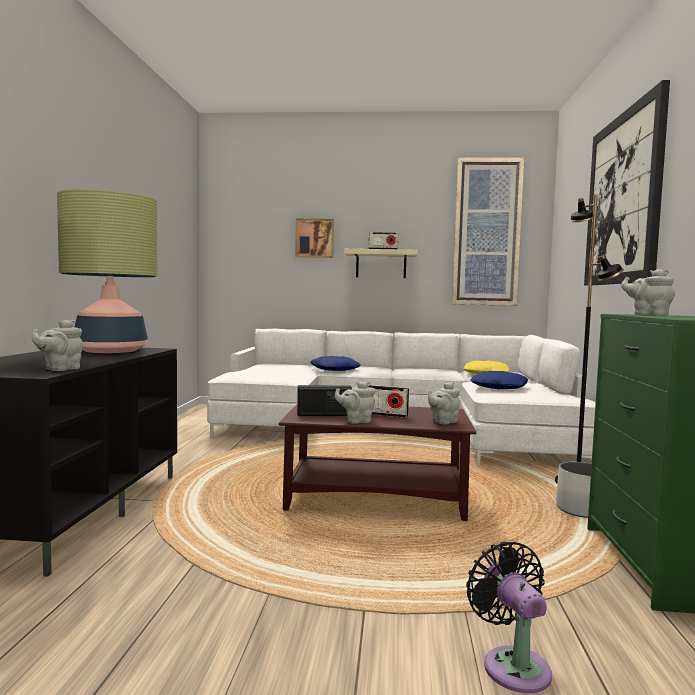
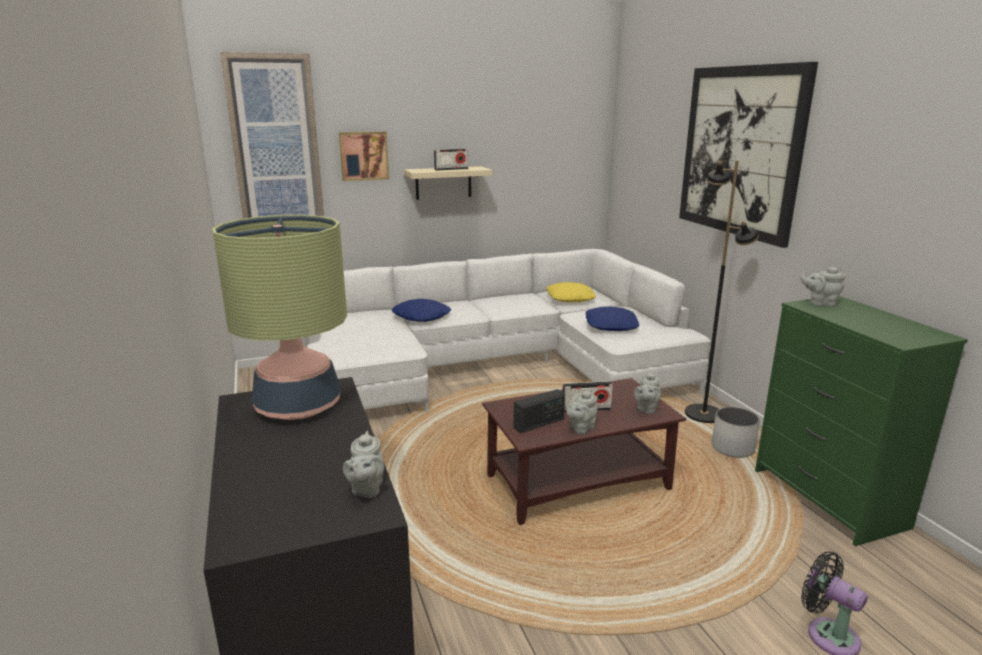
camera: 25 degrees left, 15 degrees up
(486, 232) = (551, 140): picture -> picture (276, 150)

